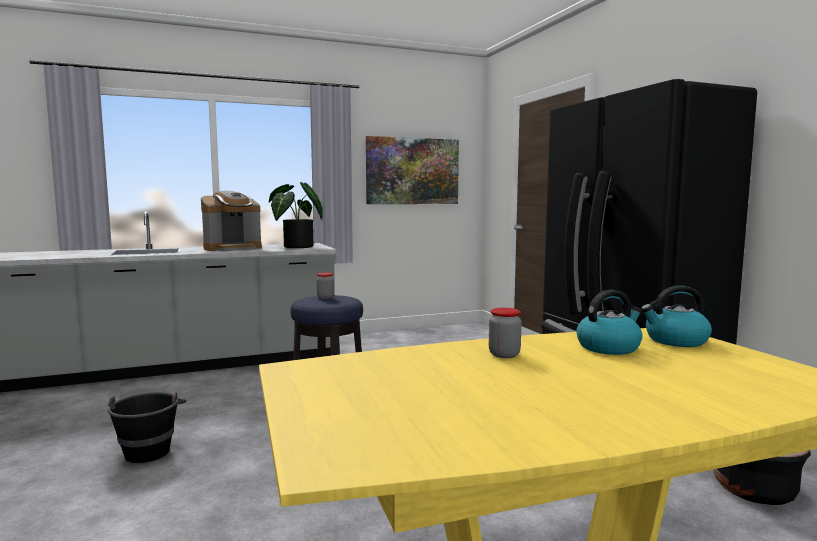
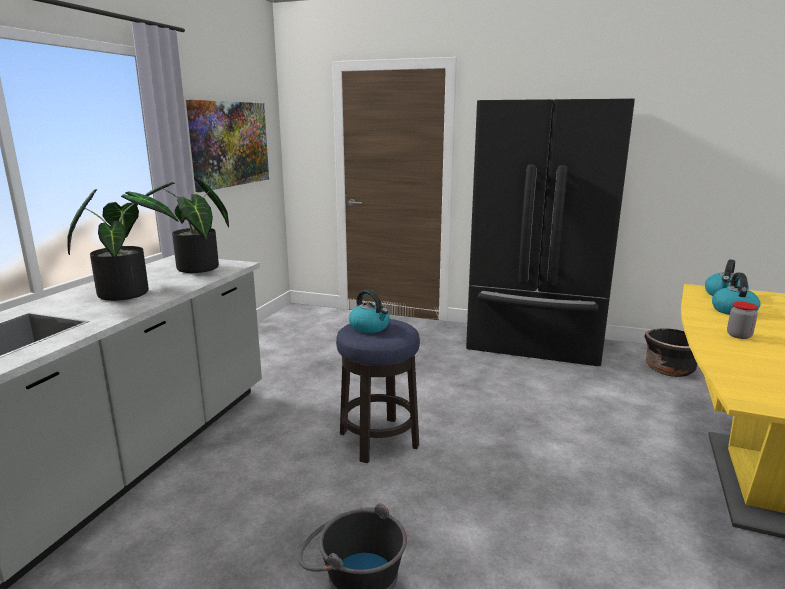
camera: 50 degrees left, 10 degrees up
(233, 248) = (128, 292): coffee machine -> potted plant
(325, 297) = (370, 327): jar -> kettle

